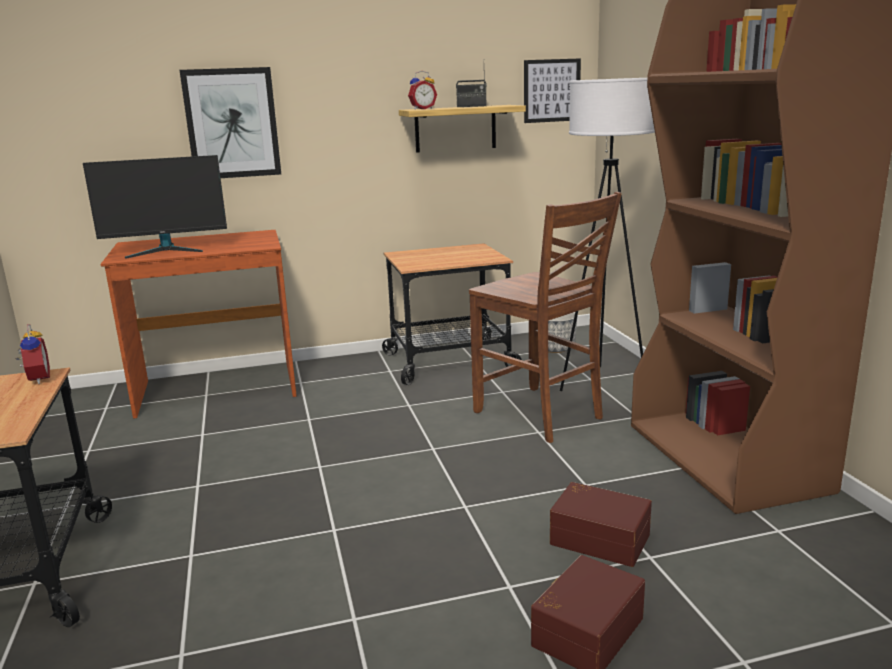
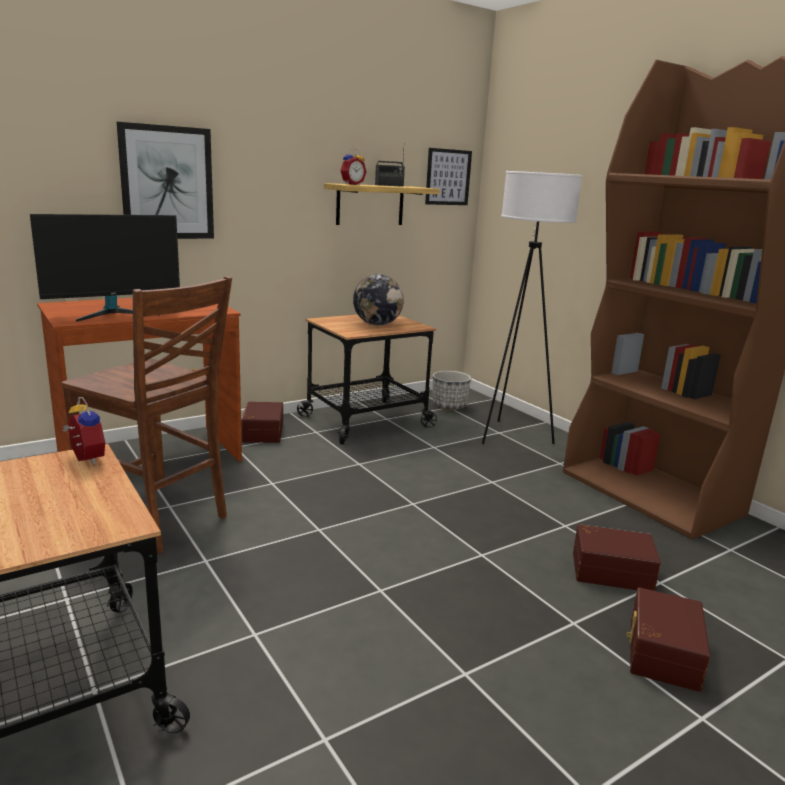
camera: 20 degrees left, 0 degrees up
(335, 369) = (261, 432): none -> brown storage box
(451, 257) = (377, 324): none -> globe
(540, 415) = (482, 467): brown chair -> brown chair (157, 518)

